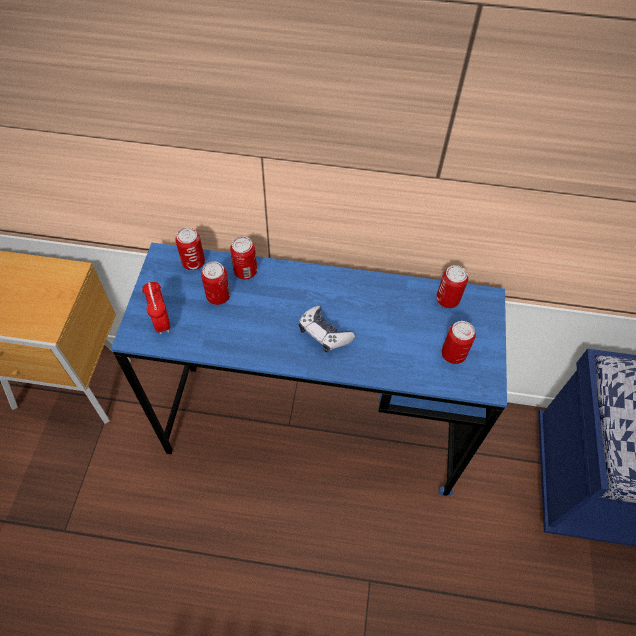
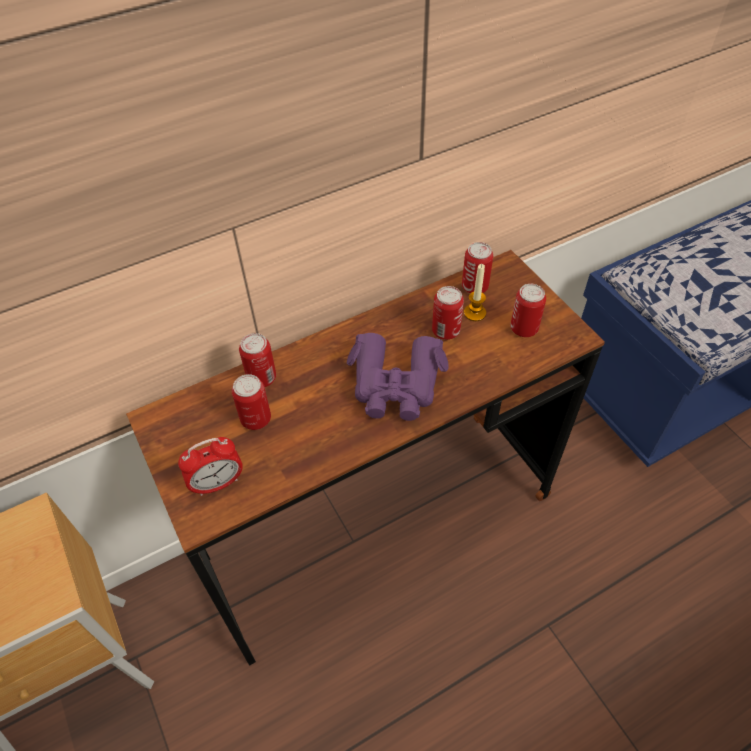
camera: 35 degrees left, 5 degrees down
(162, 322) = (218, 483): alarm clock -> alarm clock turned 60 degrees counterclockwise
(193, 262) = (196, 404): can -> can (446, 331)
(313, 427) = (378, 526): blue desk -> brown desk
(324, 333) = (396, 385): game controller -> purple binoculars
(428, 319) = (475, 313): none -> candle

